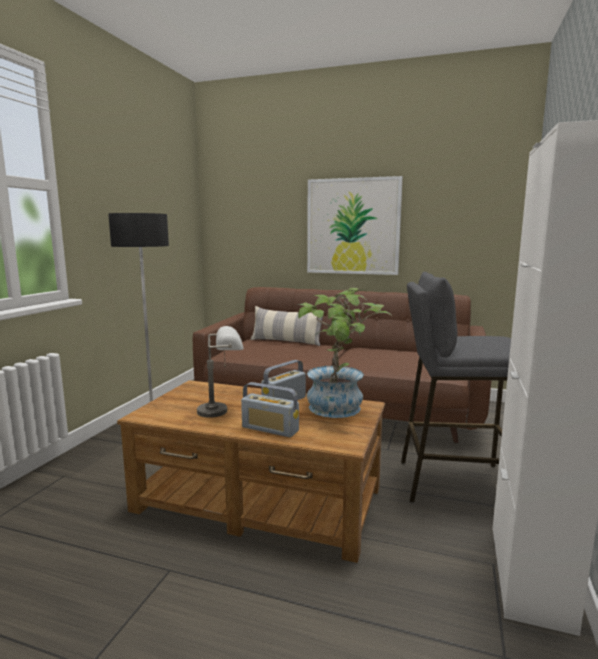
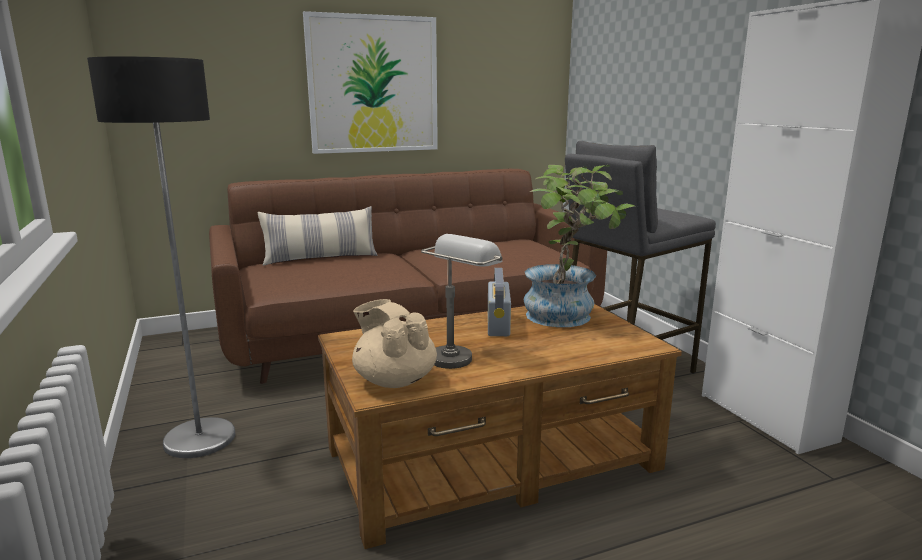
camera: 40 degrees left, 5 degrees up
(163, 412) = (394, 380): none -> beige teapot
(270, 429) = (555, 355): radio -> none

